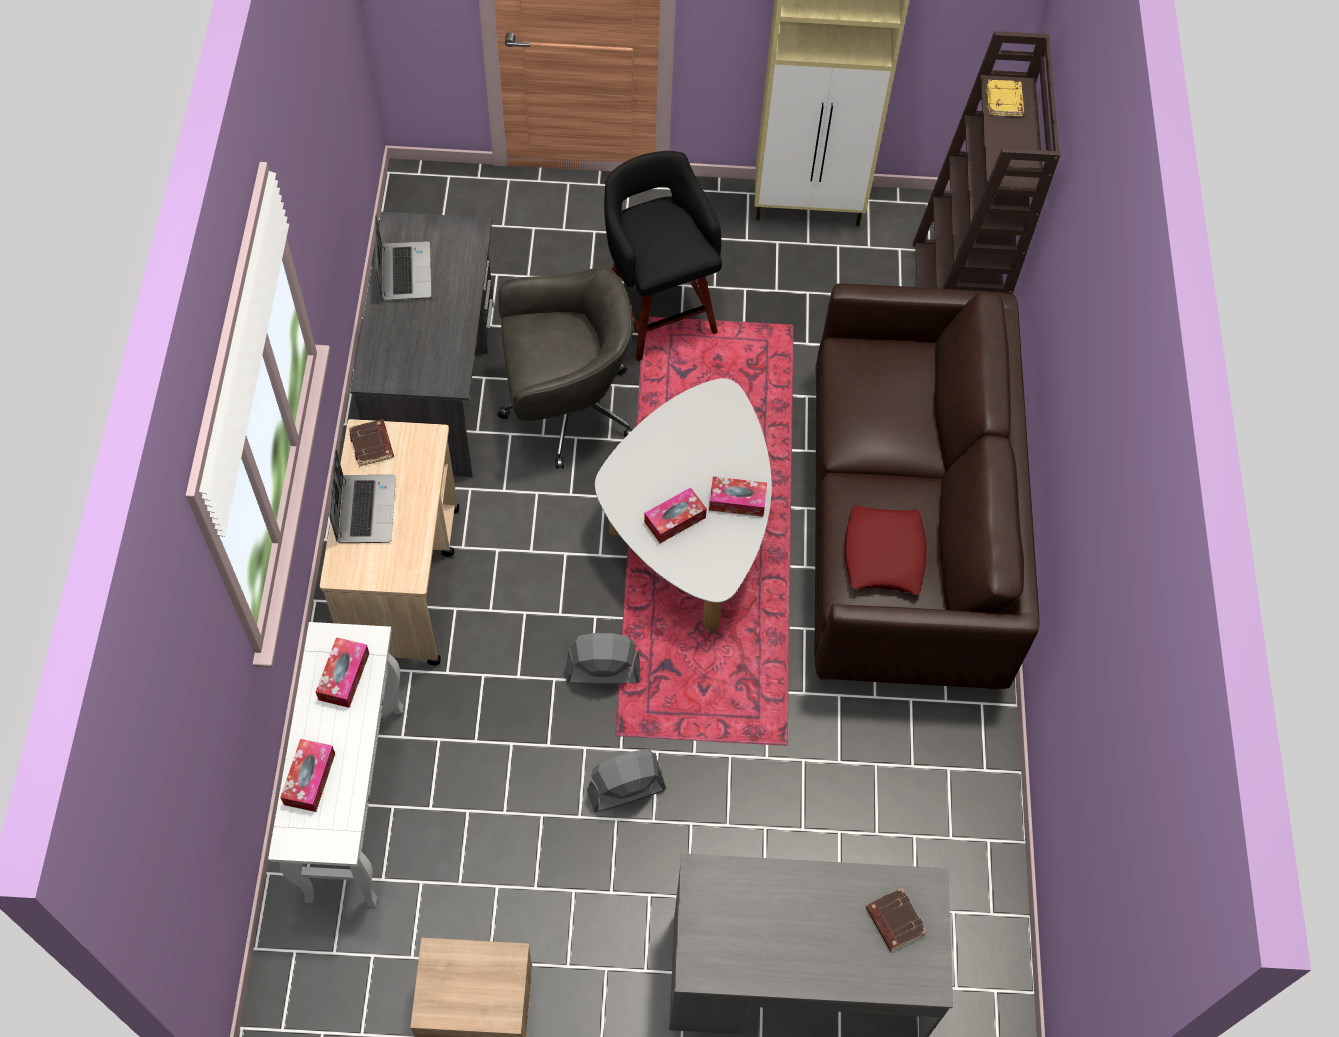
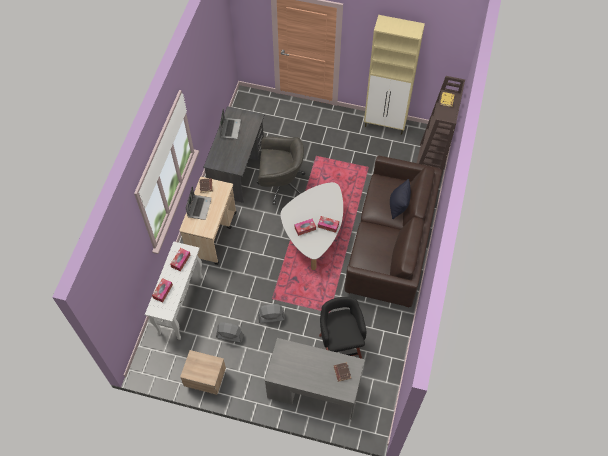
camera: 15 degrees right, 0 degrees up
(602, 672) = (272, 277): grey fan -> grey fan (229, 336)
(658, 311) = (321, 154): black stool -> black stool (340, 346)
(884, 555) = (373, 252): red pillow -> none
(919, 415) = (398, 206): none -> black pillow

